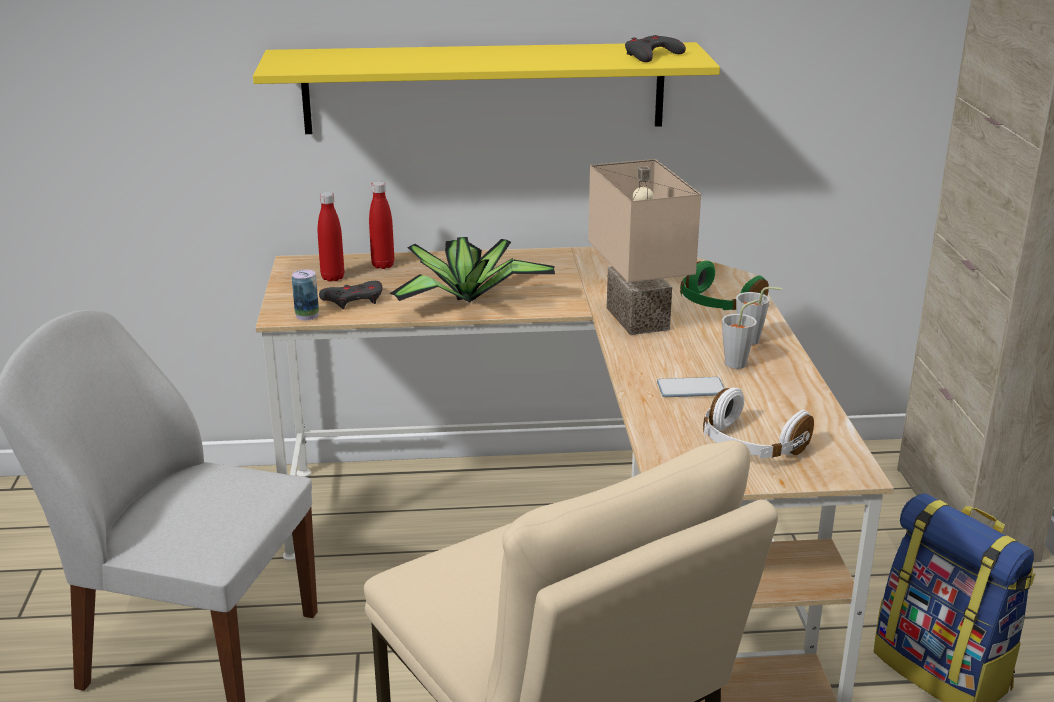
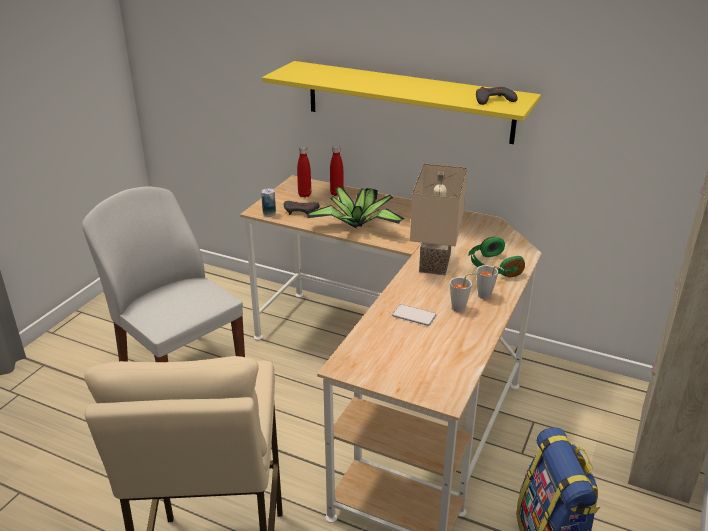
camera: 30 degrees right, 5 degrees up
(750, 446) = (406, 362): white headphones -> none

